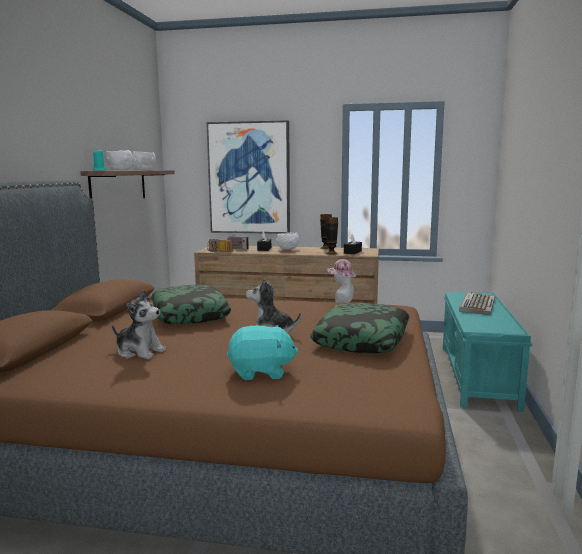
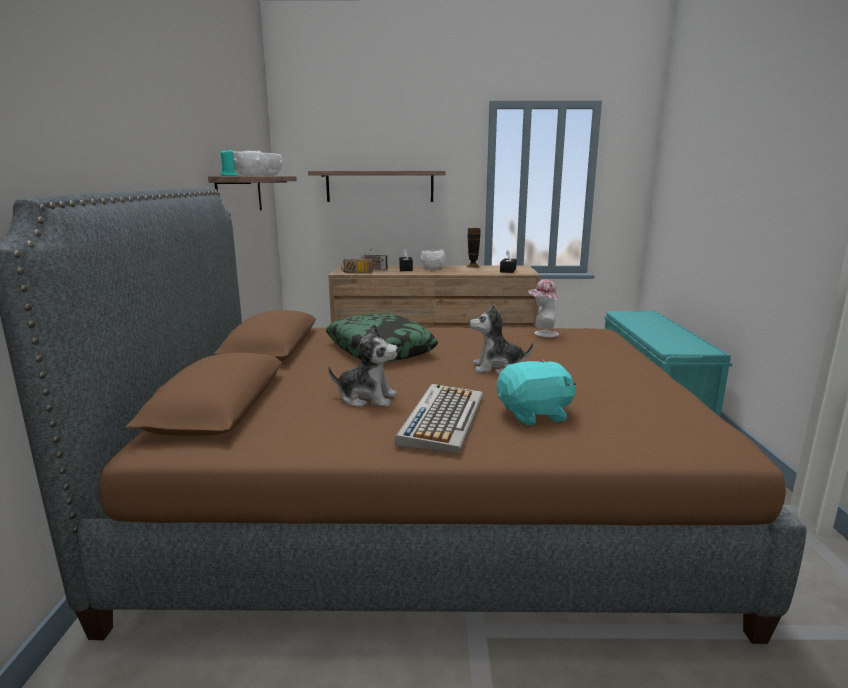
camera: 10 degrees left, 5 degrees up
(249, 178) = (379, 186): picture -> shelf
(331, 254) = (487, 273): vase -> none
(362, 339) = (602, 369): pillow -> none
(477, 304) = (650, 324): keyboard -> keyboard (442, 418)

